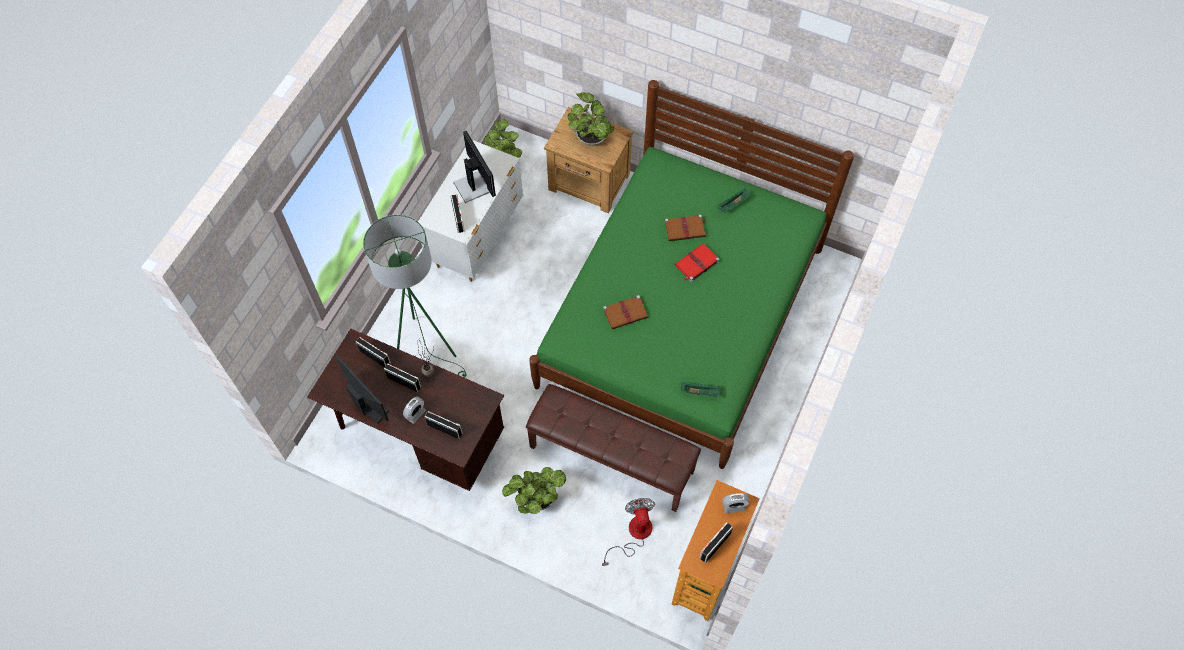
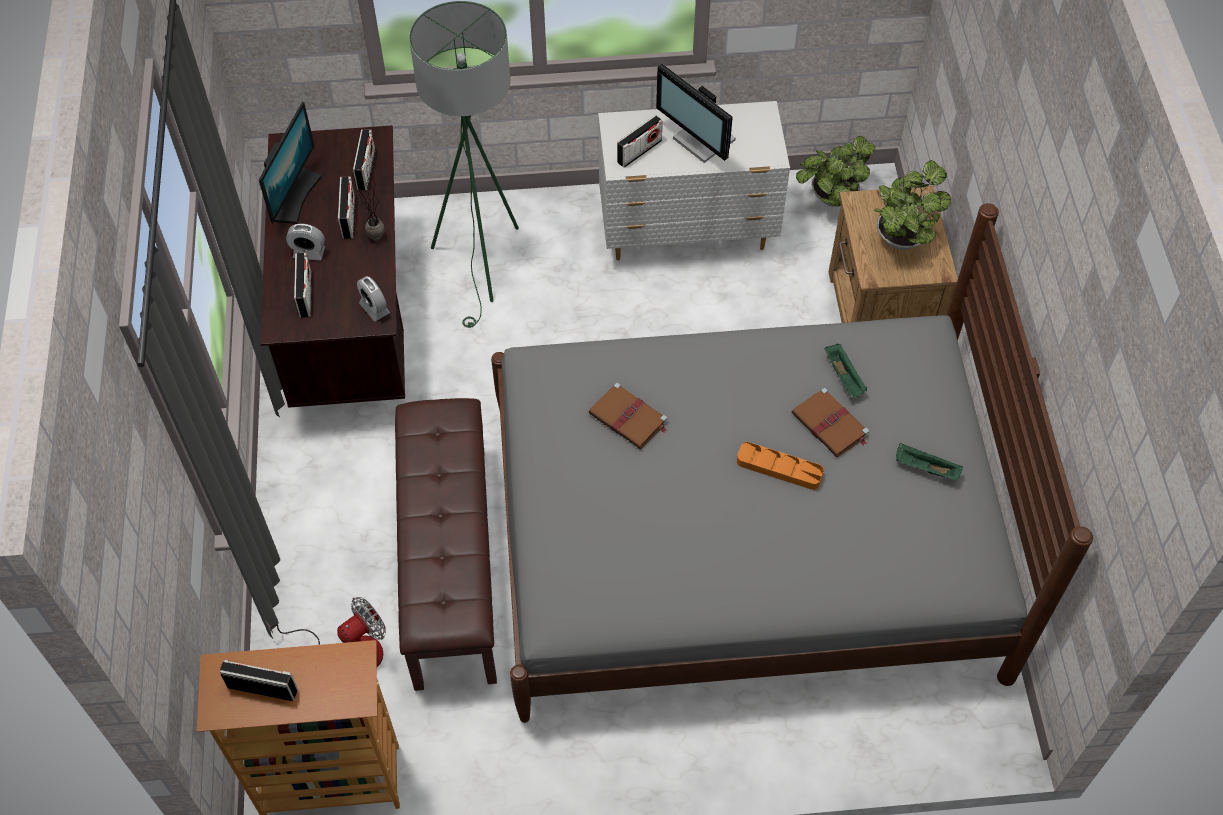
camera: 60 degrees right, 5 degrees down
(473, 186) = (702, 141): monitor -> monitor turned 105 degrees clockwise
(536, 498) = (336, 502): potted plant -> none
(681, 316) = (742, 540): green bed -> grey bed
(696, 264) = (779, 468): red book -> orange tray
(700, 392) = (560, 580): green tray -> green tray (844, 377)
(734, 506) = (343, 684): alarm clock -> alarm clock (374, 308)

